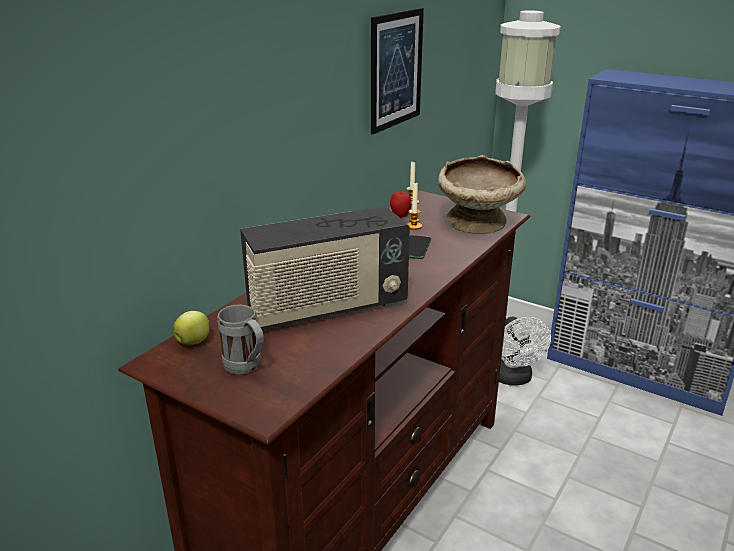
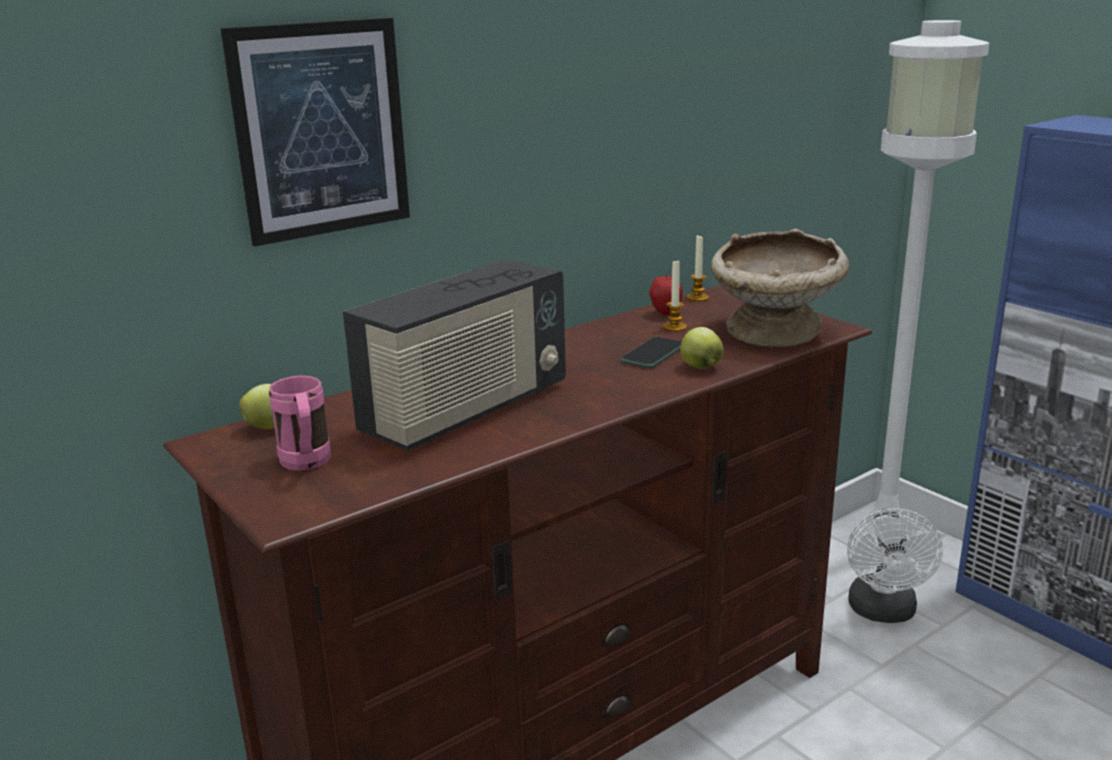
camera: 20 degrees right, 5 degrees down
(247, 368) = (307, 464): grey mug -> pink mug
(327, 308) = (467, 411): radio -> radio turned 45 degrees counterclockwise
(396, 70) = (680, 98): picture -> picture (322, 130)
(451, 254) = (700, 367): none -> apple

